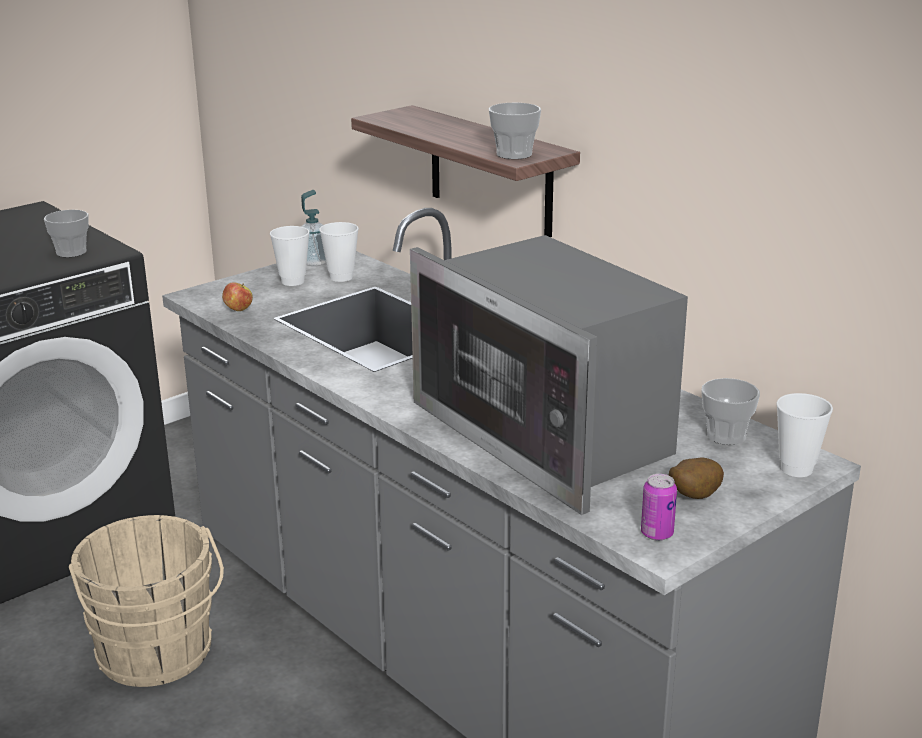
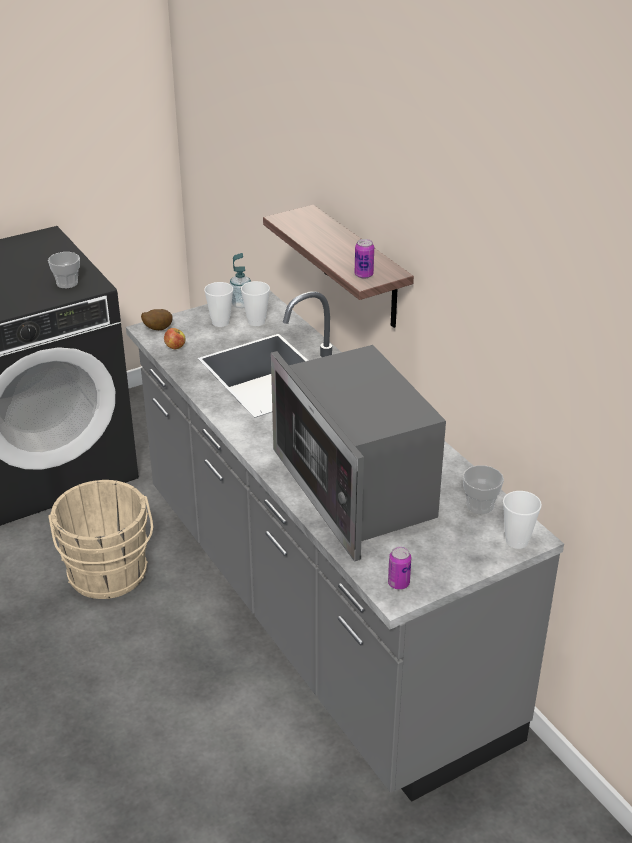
camera: 10 degrees right, 10 degrees up
(514, 154) = (363, 275): cup -> can
(692, 497) = (434, 556): potato -> potato (157, 329)

